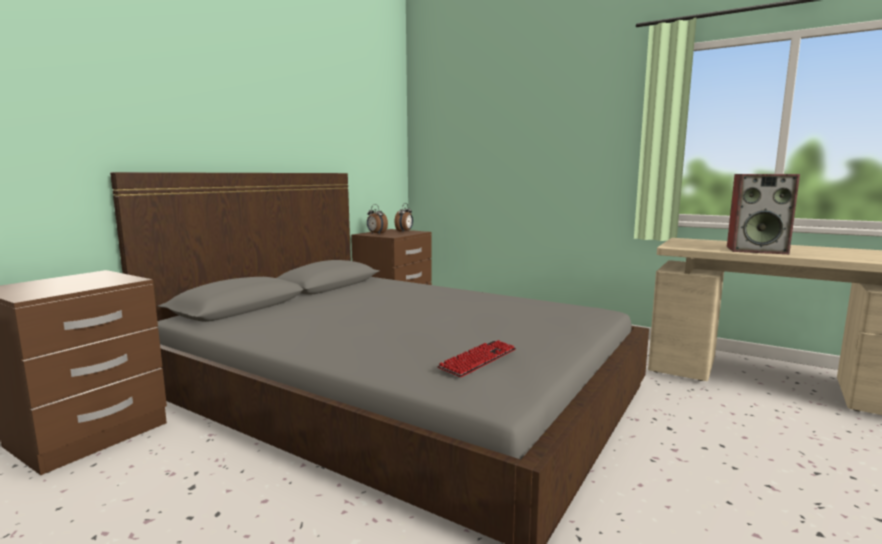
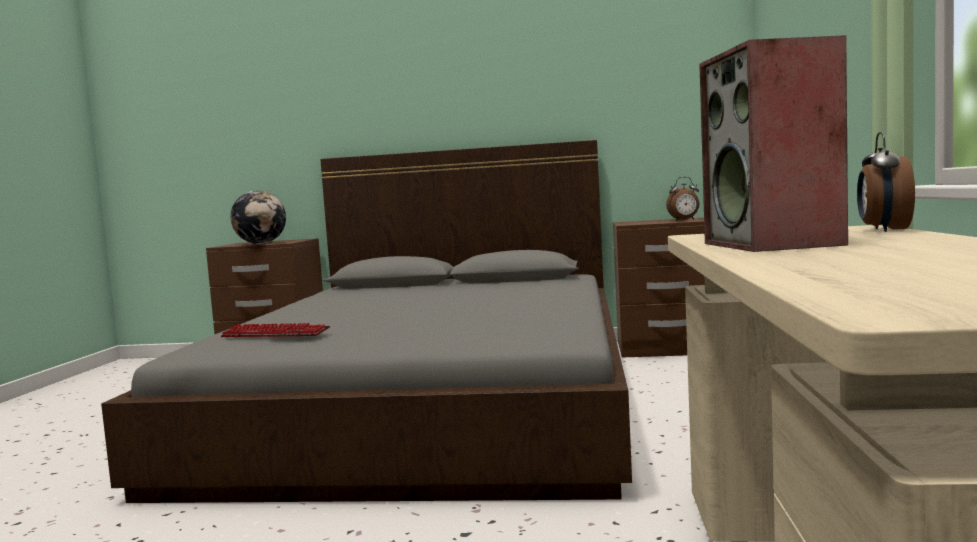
camera: 65 degrees right, 5 degrees down
(87, 285) = (261, 243): none -> globe
(376, 234) = (636, 221): alarm clock -> alarm clock (883, 230)

